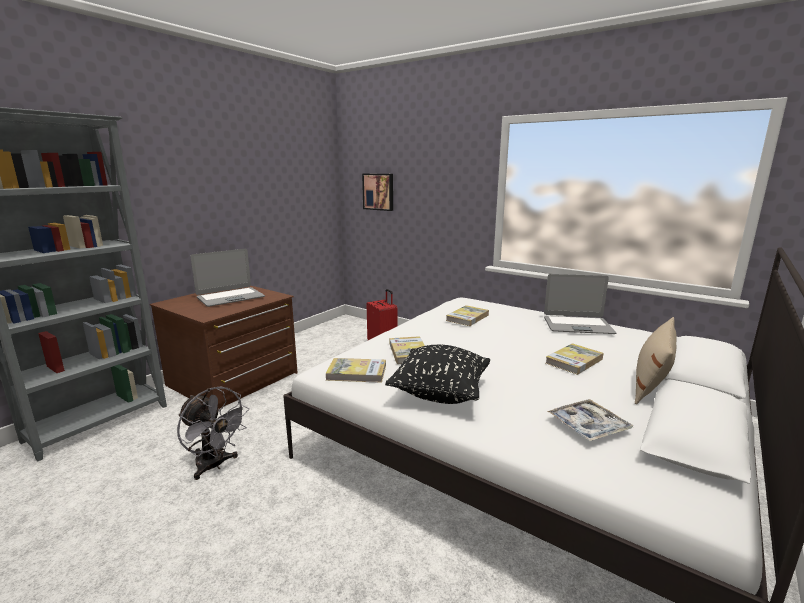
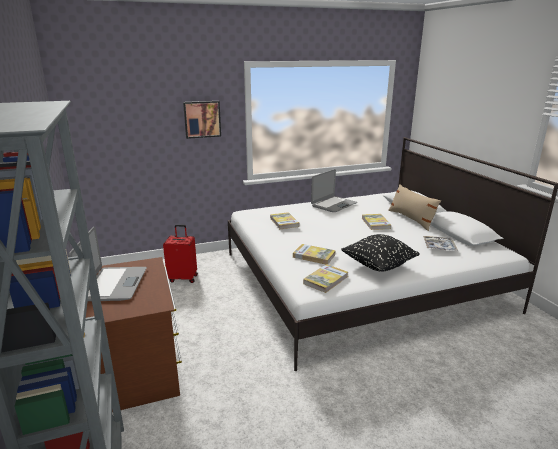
camera: 55 degrees left, 5 degrees up
(215, 466) = (269, 412): grey fan -> none
(378, 191) = (117, 132): picture -> picture (202, 119)

